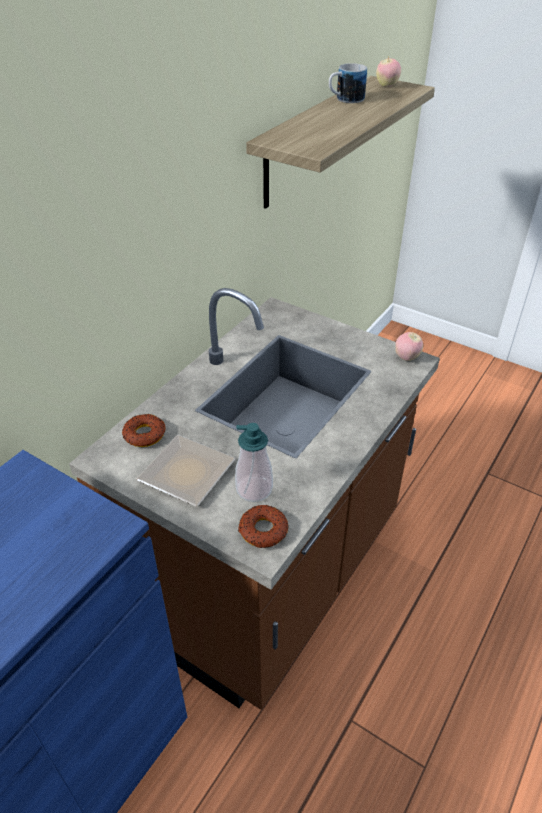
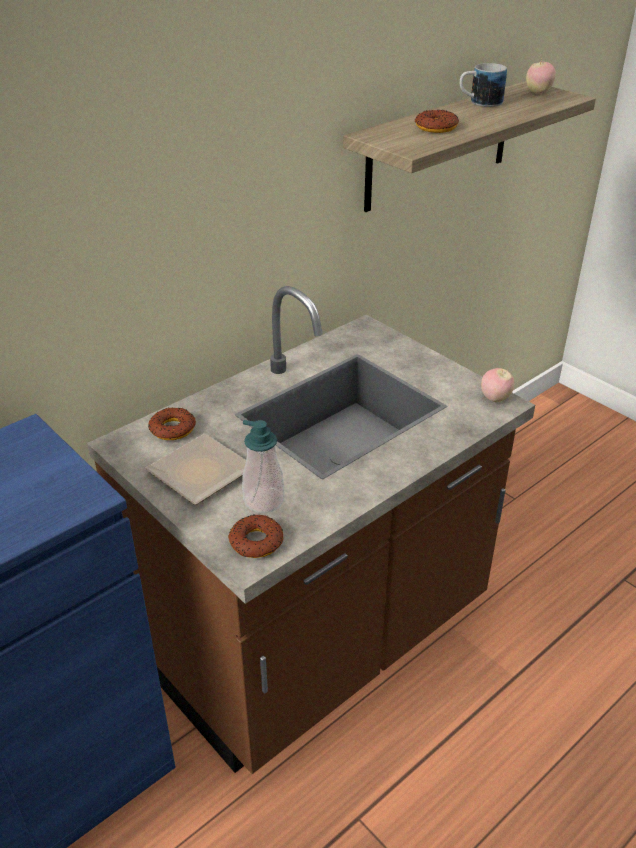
camera: 15 degrees right, 5 degrees down
(322, 127) = (436, 127): none -> donut

